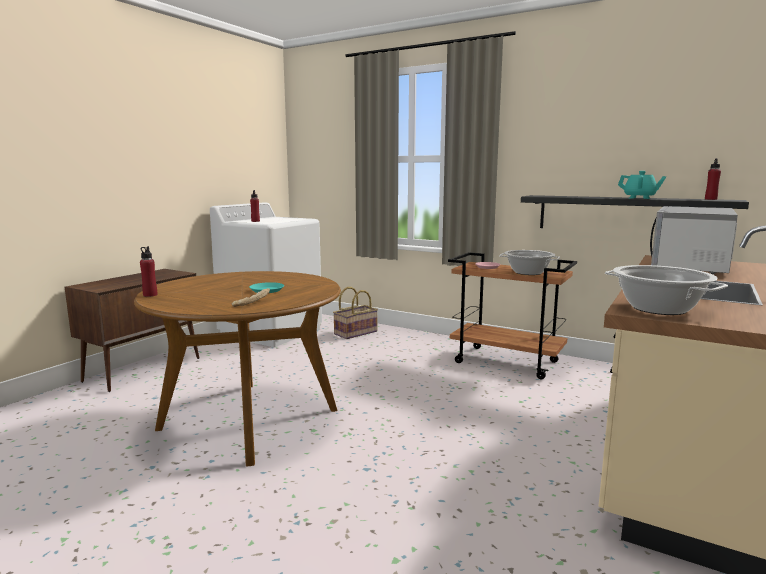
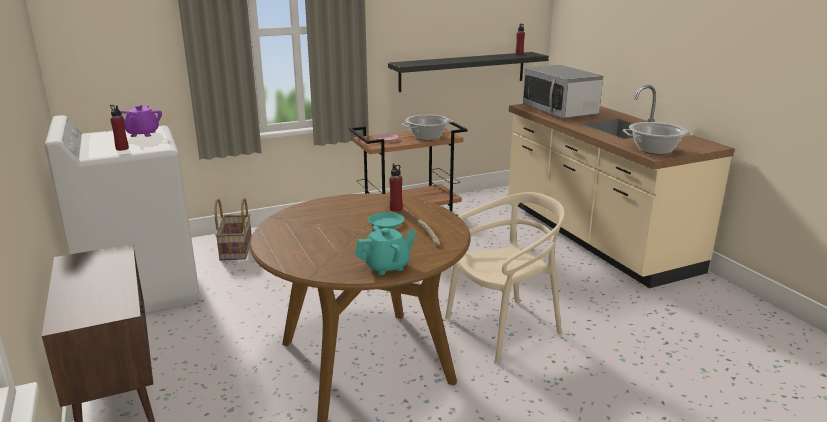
camera: 55 degrees left, 10 degrees up
(150, 295) = (325, 273): red bottle -> red bottle (396, 209)
(290, 219) = (143, 134): none -> purple teapot
(372, 461) = (503, 328): none -> beige chair
(639, 198) = (480, 58): turquoise teapot -> turquoise teapot (386, 266)

